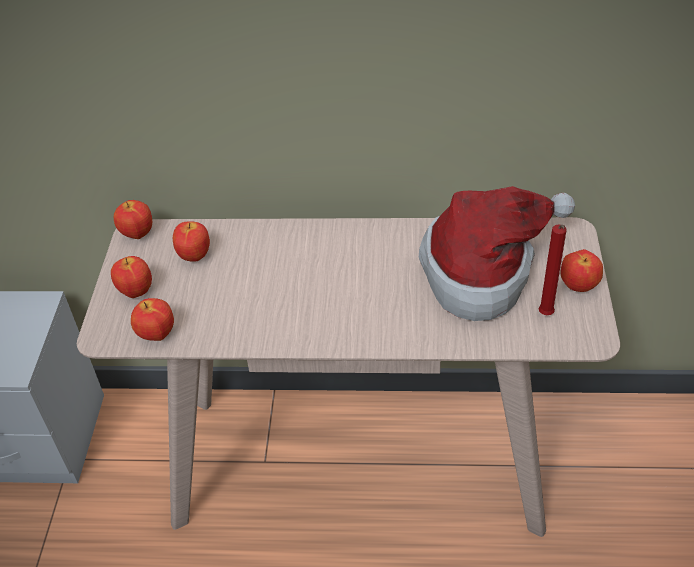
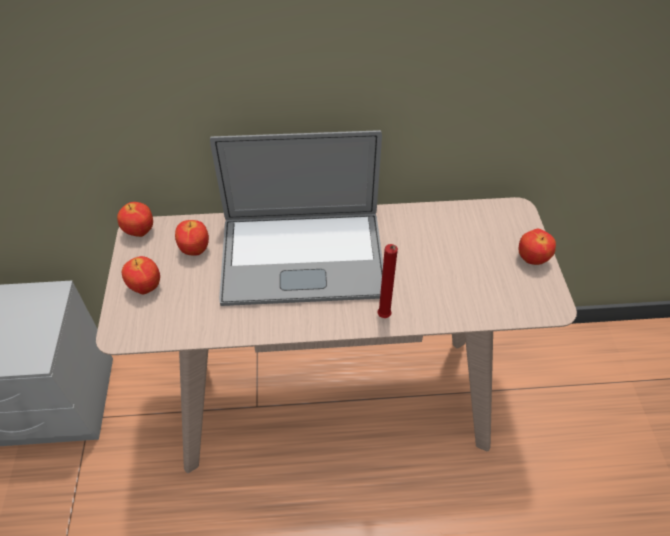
camera: 10 degrees left, 5 degrees up
(156, 335) = (170, 328): apple -> none
(312, 270) = (302, 257): none -> laptop
(484, 271) = (451, 250): hat -> none
(546, 316) = (510, 288): red candle -> red candle (384, 318)

